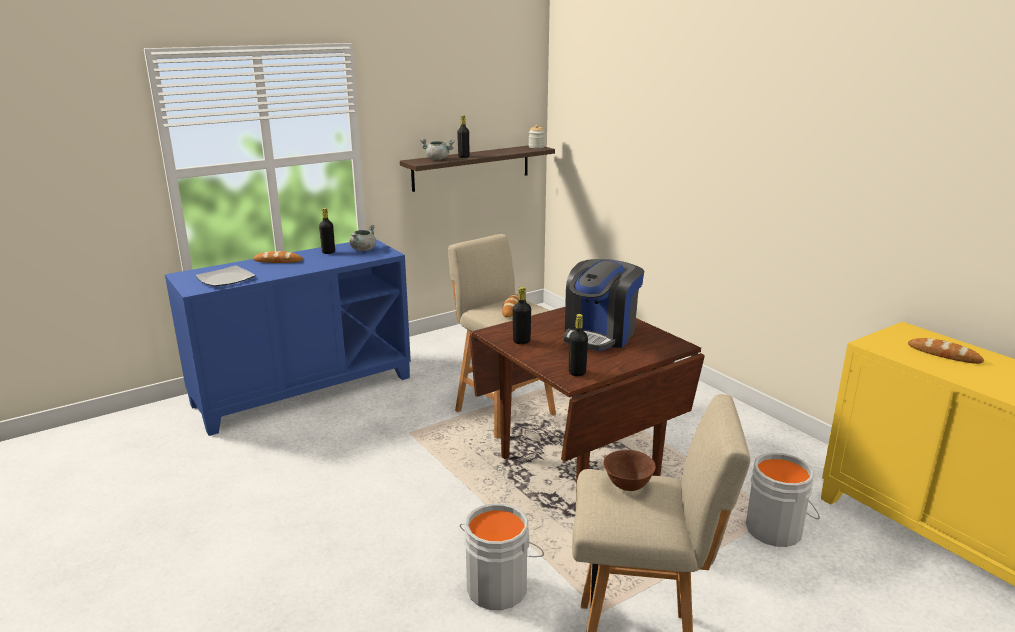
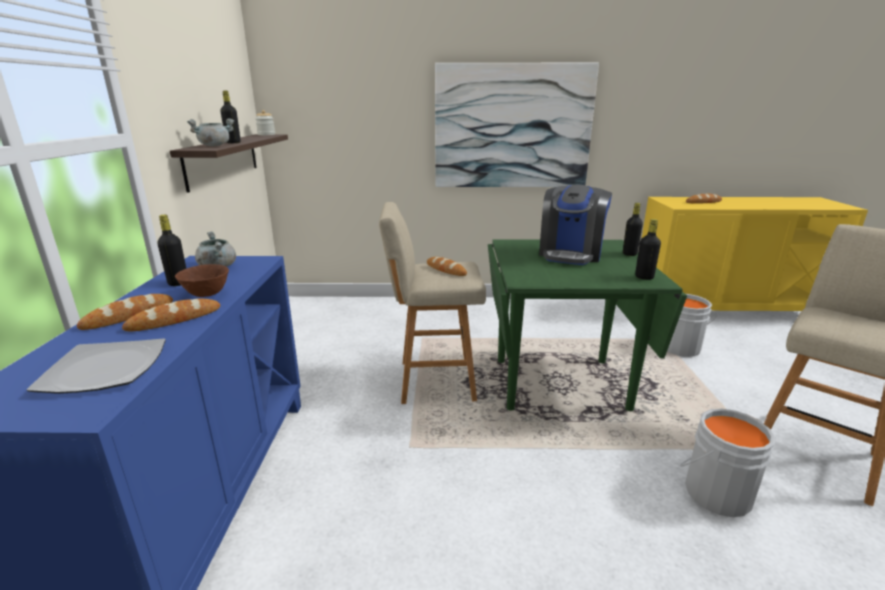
camera: 55 degrees left, 0 degrees up
(283, 269) = (174, 319): none -> bread
(521, 341) = (557, 277): black bottle -> black bottle (629, 254)
(579, 469) = (559, 383): brown dining table -> green dining table
(600, 334) = (570, 254): coffee machine -> coffee machine turned 45 degrees clockwise
(627, 486) = (837, 321): brown bowl -> brown bowl (206, 295)
(744, 180) = (512, 127): none -> picture

